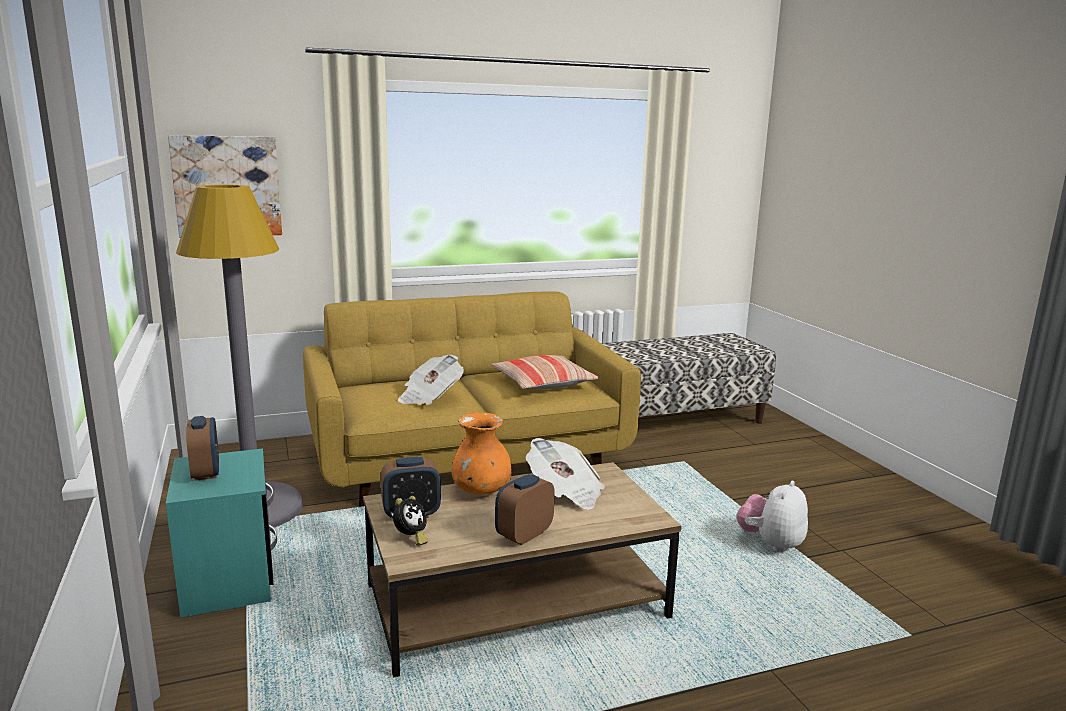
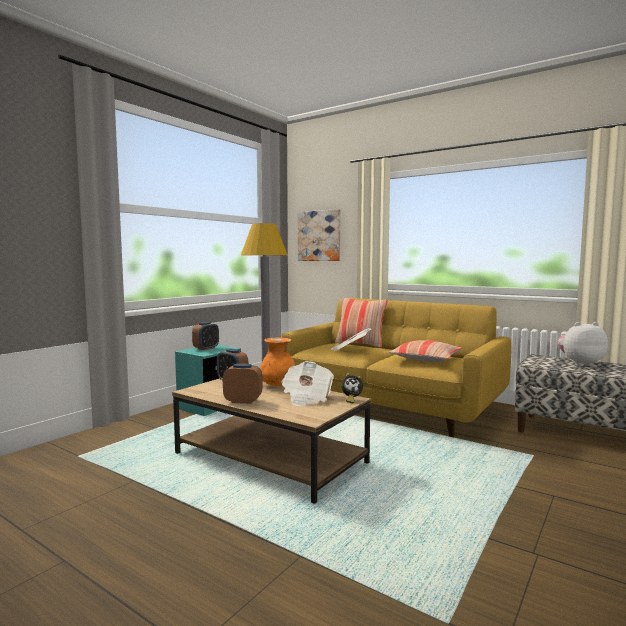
camera: 55 degrees right, 10 degrees down
(396, 379) = (360, 344): none -> pillow
(410, 538) = (209, 387): alarm clock -> alarm clock (351, 400)
(771, 544) = (479, 517): plush toy -> plush toy (580, 364)

